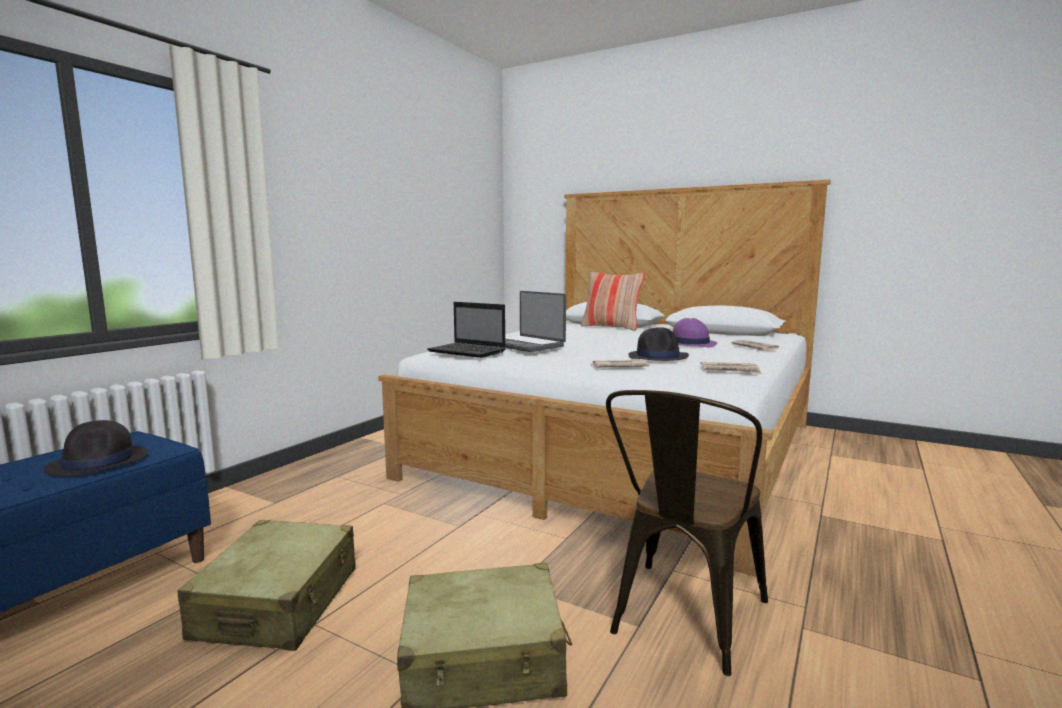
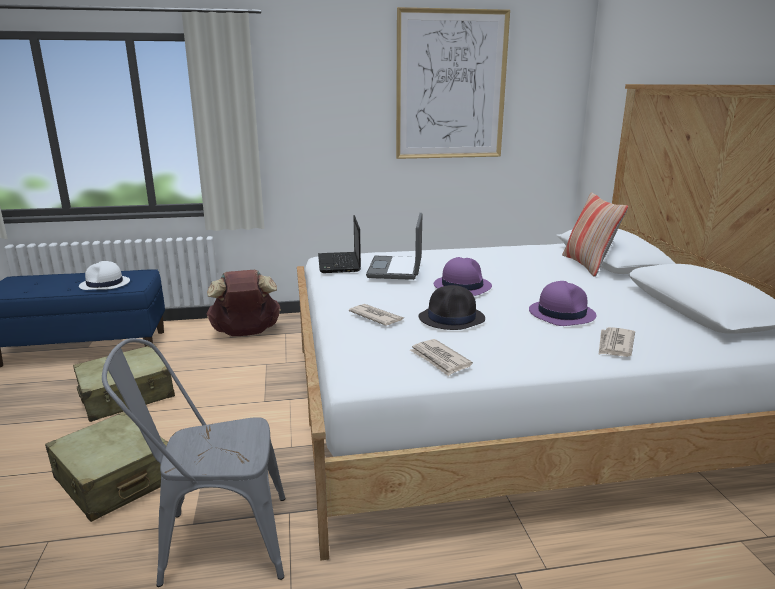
camera: 50 degrees right, 10 degrees up
(99, 462) = (105, 284): black hat -> white hat
(288, 492) = (246, 333): none -> brown backpack
(425, 189) = (451, 86): none -> picture
(599, 344) = (462, 286): none -> purple hat
(682, 621) = (214, 542): brown chair -> grey chair

